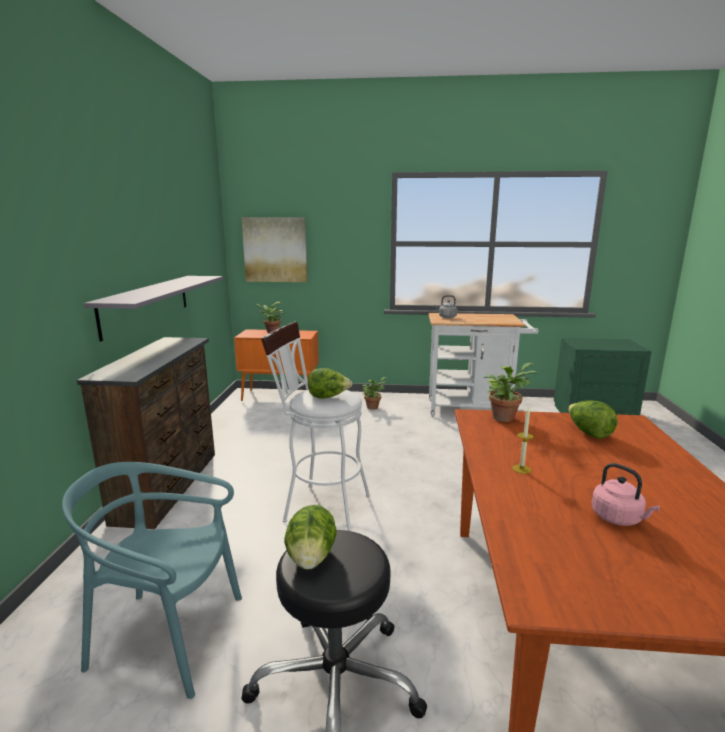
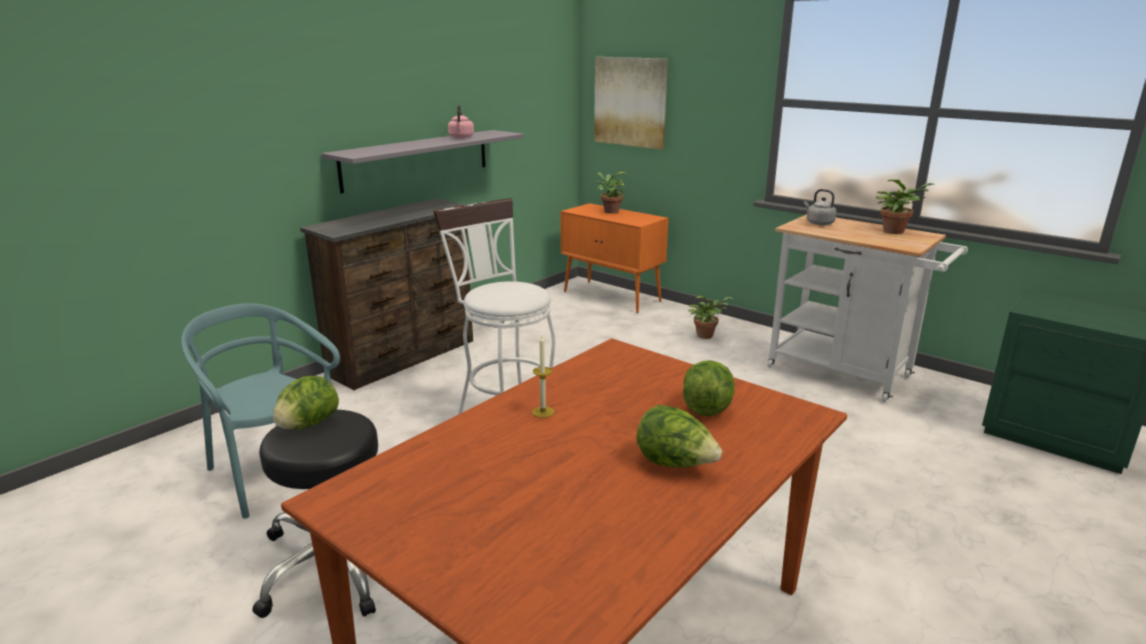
camera: 35 degrees right, 5 degrees up
(328, 397) = (505, 292): lettuce -> lettuce (675, 464)
(504, 417) = (646, 361): potted plant -> potted plant (895, 231)
(618, 518) = (533, 484): pink kettle -> pink kettle (461, 137)

